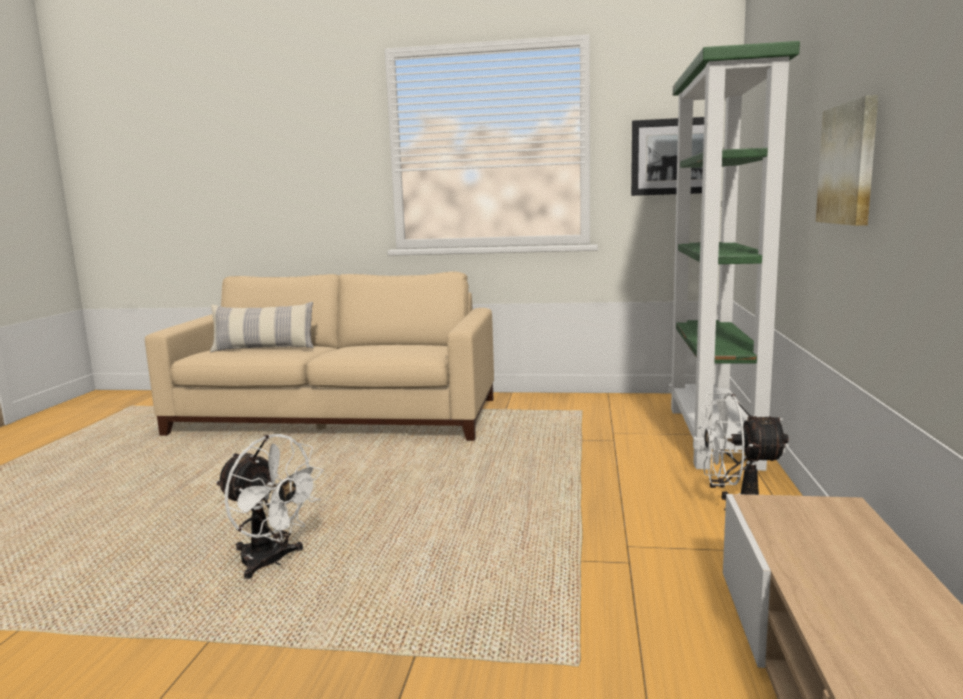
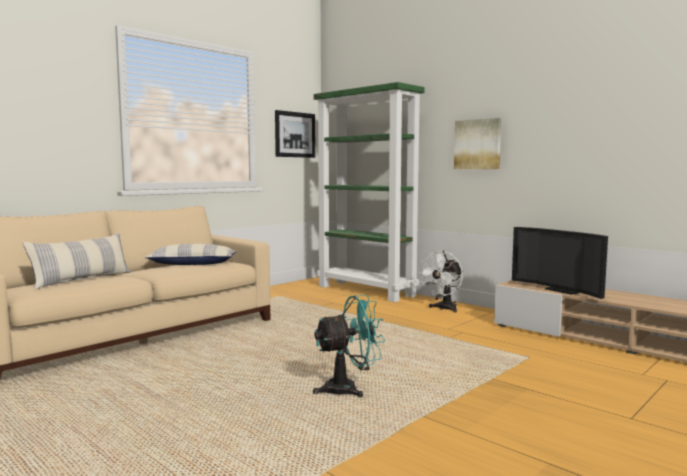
camera: 55 degrees left, 5 degrees down
(271, 562) = (349, 389): white fan -> turquoise fan
(396, 347) = (193, 264): none -> pillow
(814, 562) = (562, 290): none -> television

